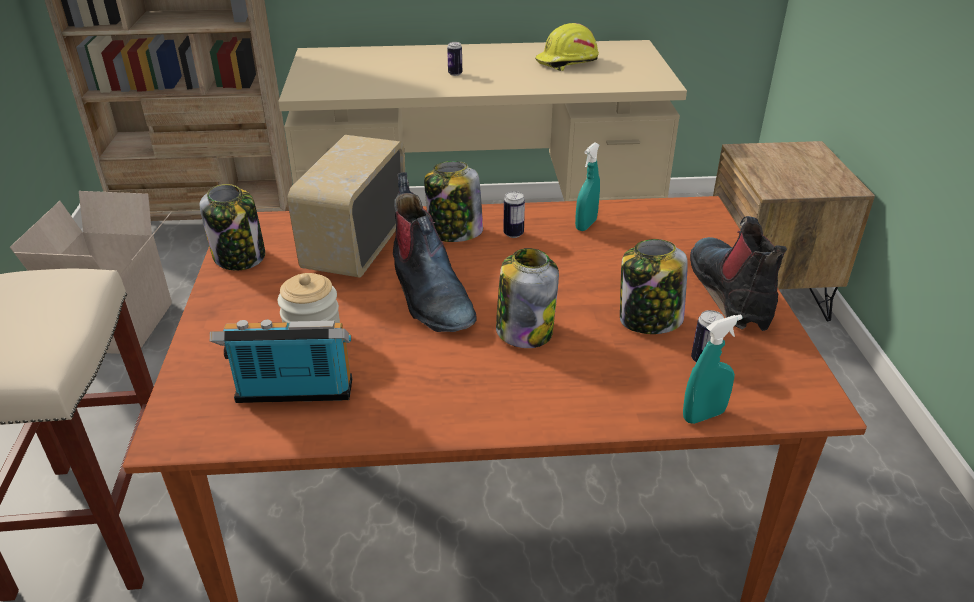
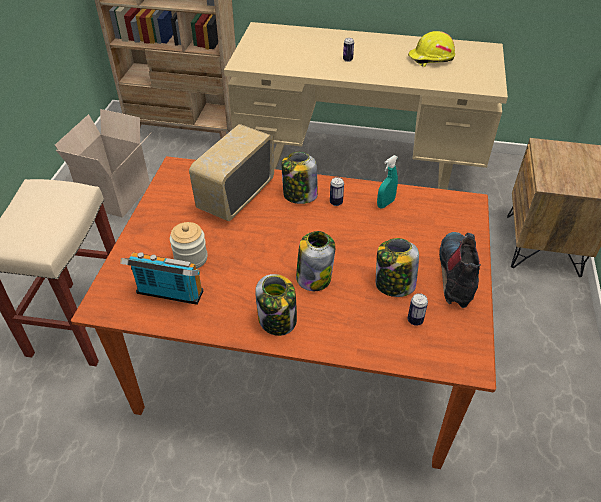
camera: 15 degrees right, 10 degrees up
(240, 257) = (166, 191): jar -> jar (278, 320)
(429, 295) = (267, 240): boot -> none
(703, 415) = (396, 359): turquoise spray bottle -> none

